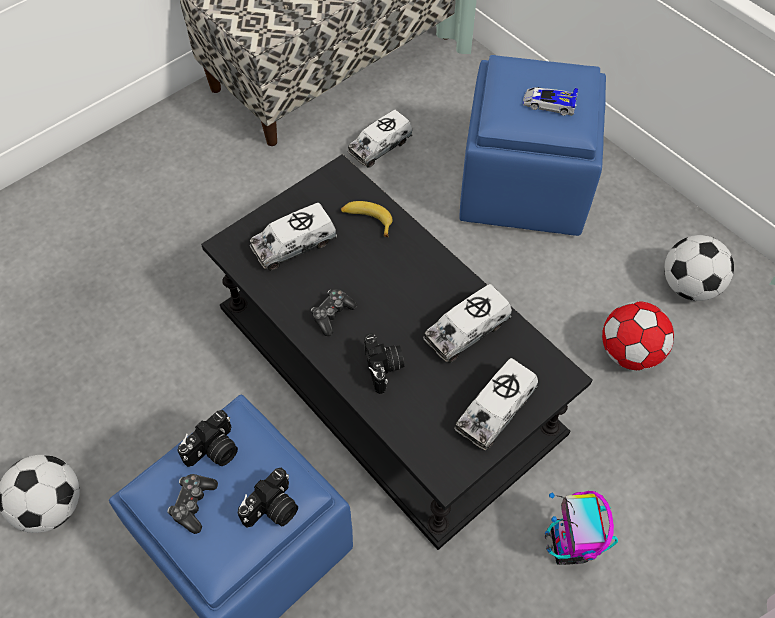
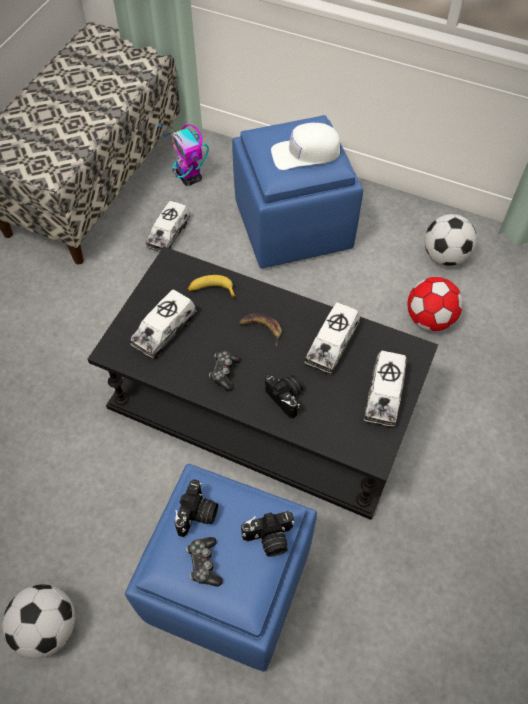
camera: 25 degrees left, 0 degrees up
(273, 510) = (269, 539): camera -> camera turned 60 degrees clockwise
(398, 282) = (261, 328): none -> banana
(549, 103) = (305, 153): toy car -> white cap
(568, 547) = (460, 475): toy robot -> toy robot (189, 177)

